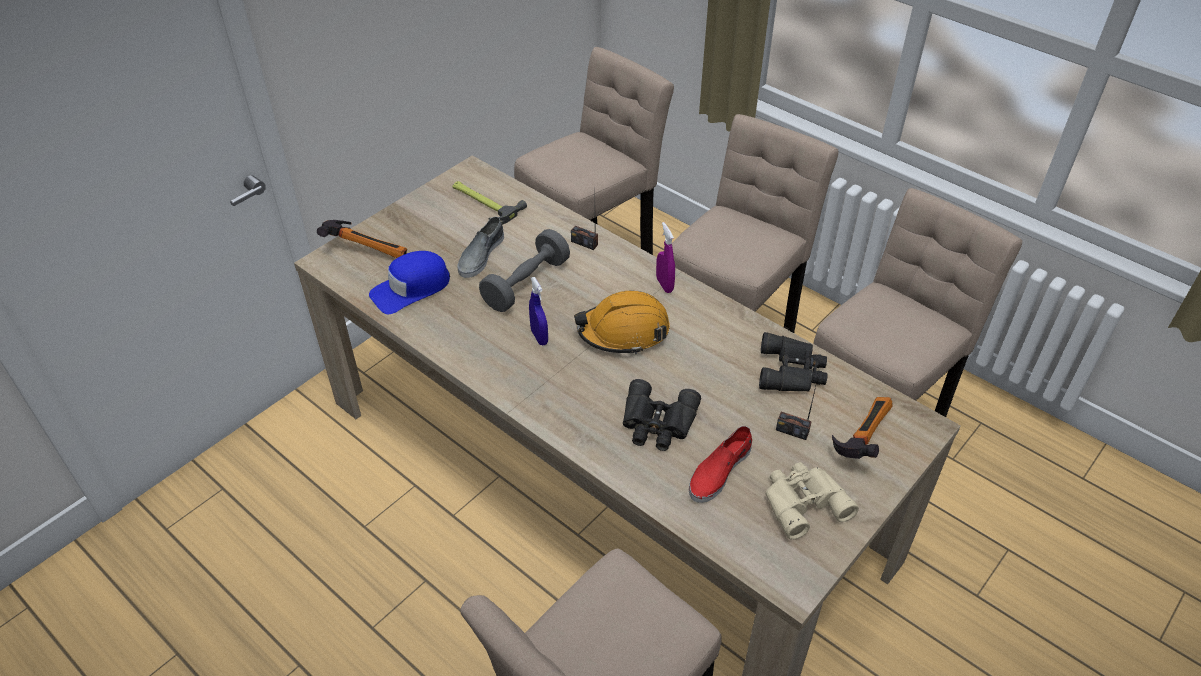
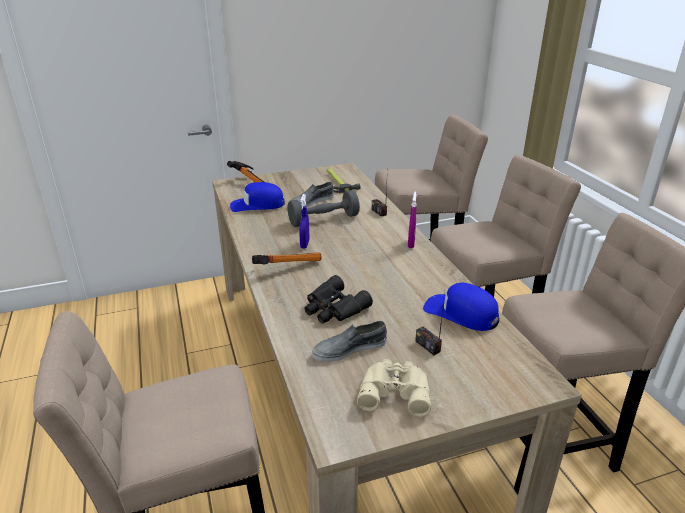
camera: 30 degrees right, 15 degrees down
(623, 332) = (360, 257): orange hard hat -> none
(719, 471) = (349, 348): red shoe -> grey shoe
(792, 371) = (461, 313): black binoculars -> blue cap
(859, 436) = (480, 368): hammer -> hammer (286, 267)

